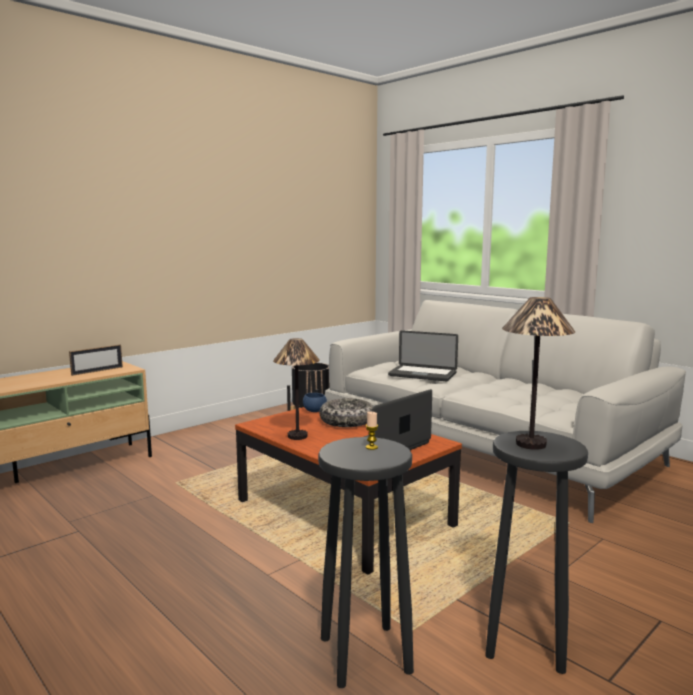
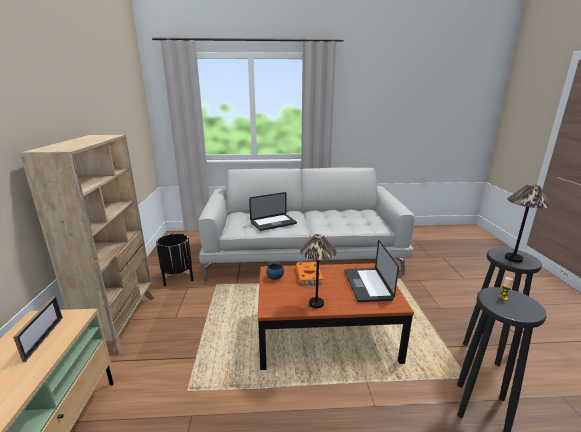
camera: 50 degrees left, 10 degrees up
(216, 429) = (122, 323): none -> beige bookcase
(346, 421) = (309, 276): bowl -> orange book

